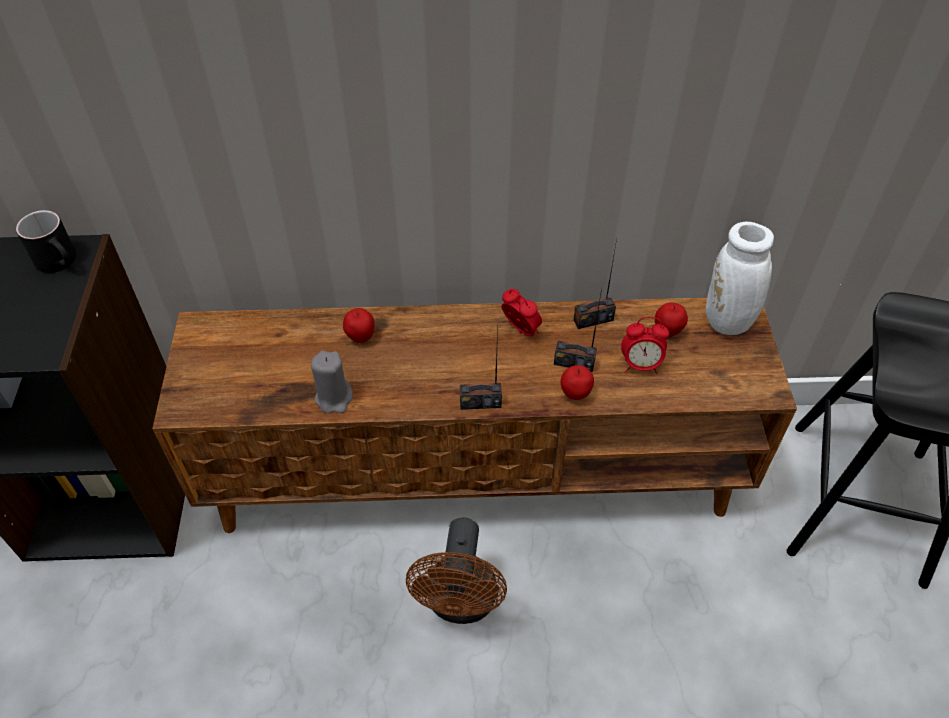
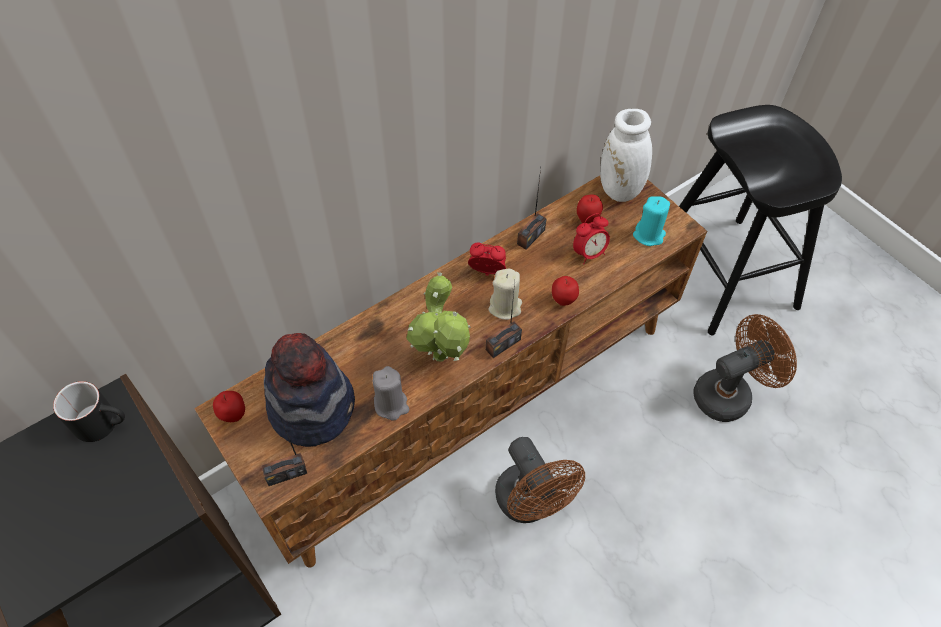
camera: 35 degrees left, 5 degrees up
(269, 362) = (312, 406): none -> hat
(360, 338) = (370, 345): apple -> apple (233, 415)
(412, 385) = (442, 360): none -> potted plant
(512, 370) = (505, 307): none -> beige candle
(574, 362) = (543, 277): radio -> radio (286, 473)
(723, 379) = (649, 235): none -> turquoise candle
(763, 627) = (729, 393): none -> brown fan

